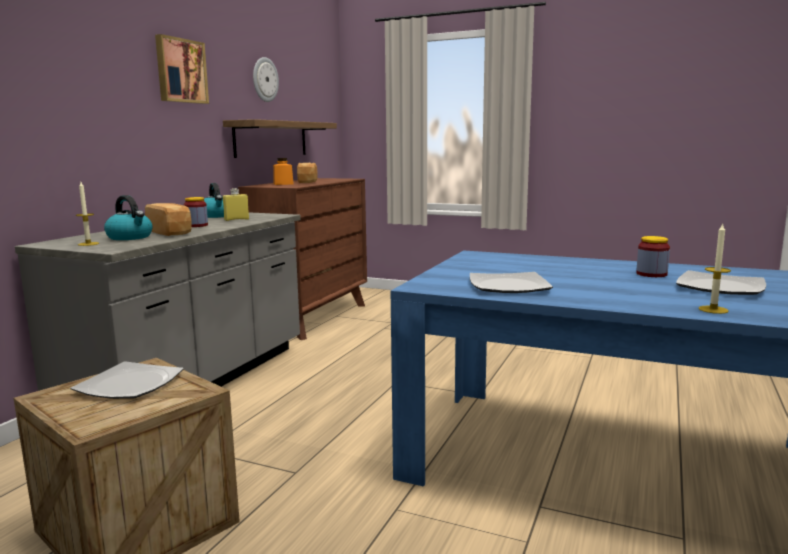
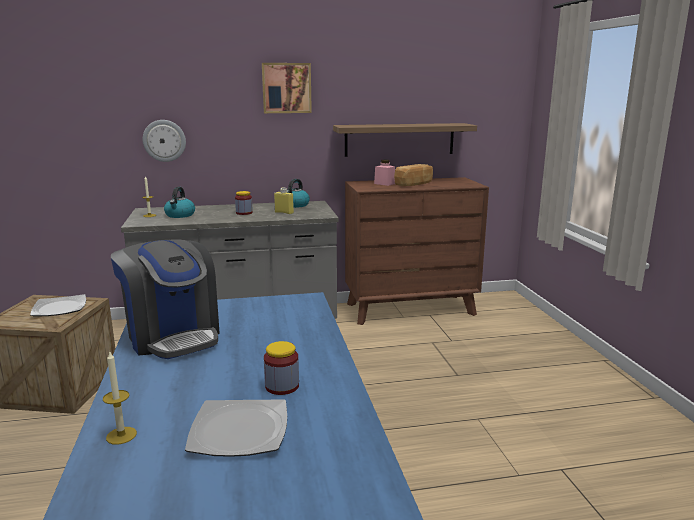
camera: 55 degrees right, 5 degrees up
(170, 232) = (208, 216): bread -> none
(264, 79) = (396, 85): wall clock -> wall clock (164, 140)
(283, 184) = (384, 183): orange jar -> pink jar
(508, 286) = (173, 336): plate -> coffee machine

